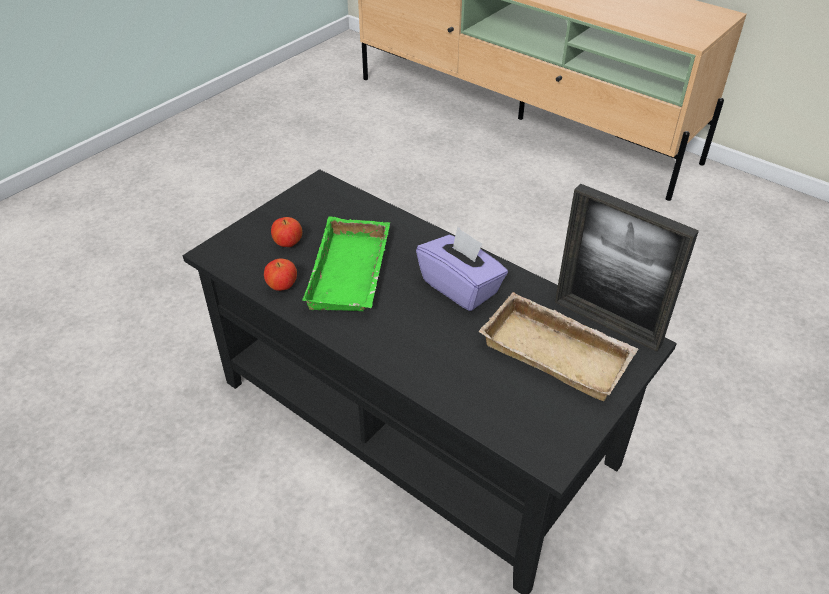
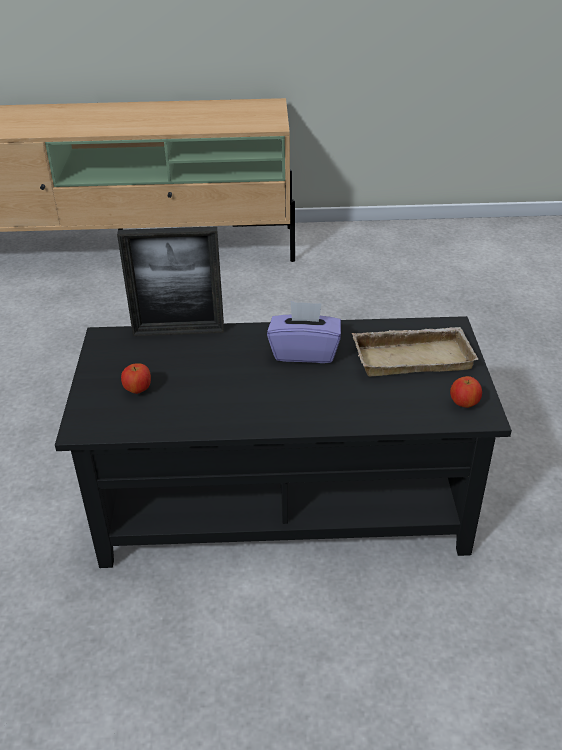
camera: 40 degrees left, 5 degrees down
(282, 287) = (175, 420): apple -> apple (464, 404)
(352, 274) = (217, 383): green tray -> none
(606, 323) = (418, 325): picture frame -> picture frame (178, 331)

